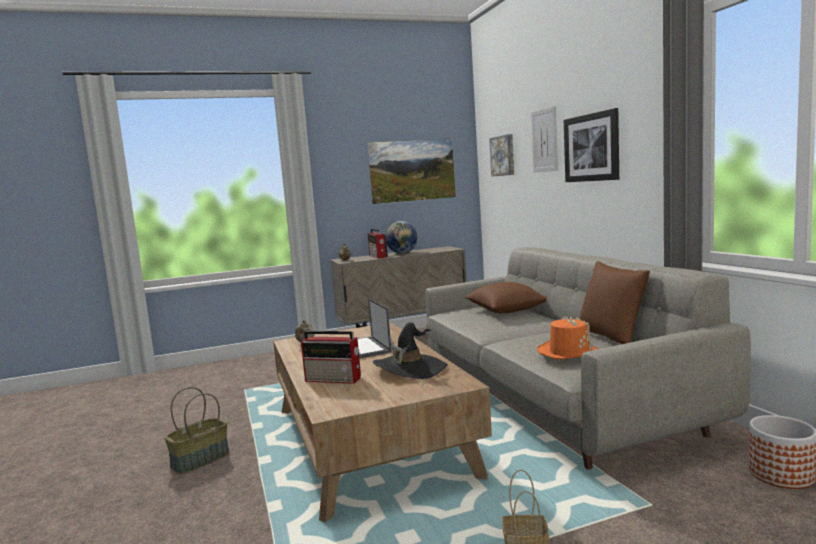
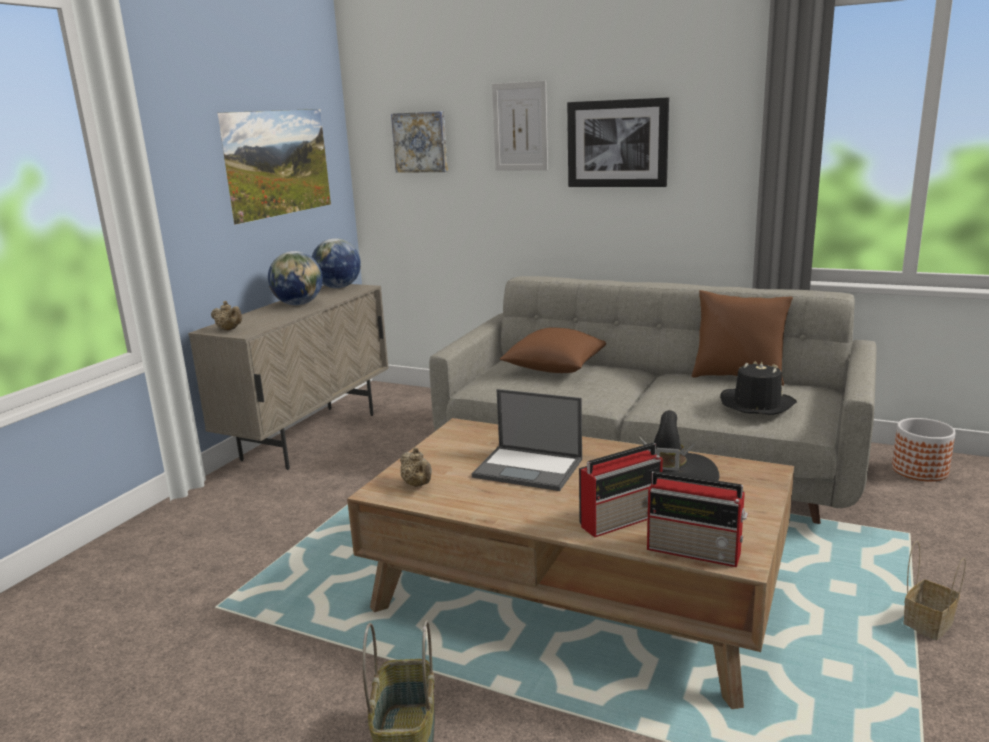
camera: 45 degrees left, 10 degrees up
(378, 256) = (273, 315): radio -> radio (696, 551)
(443, 248) = (338, 287): none -> globe
(568, 352) = (757, 404): orange hat -> black hat

